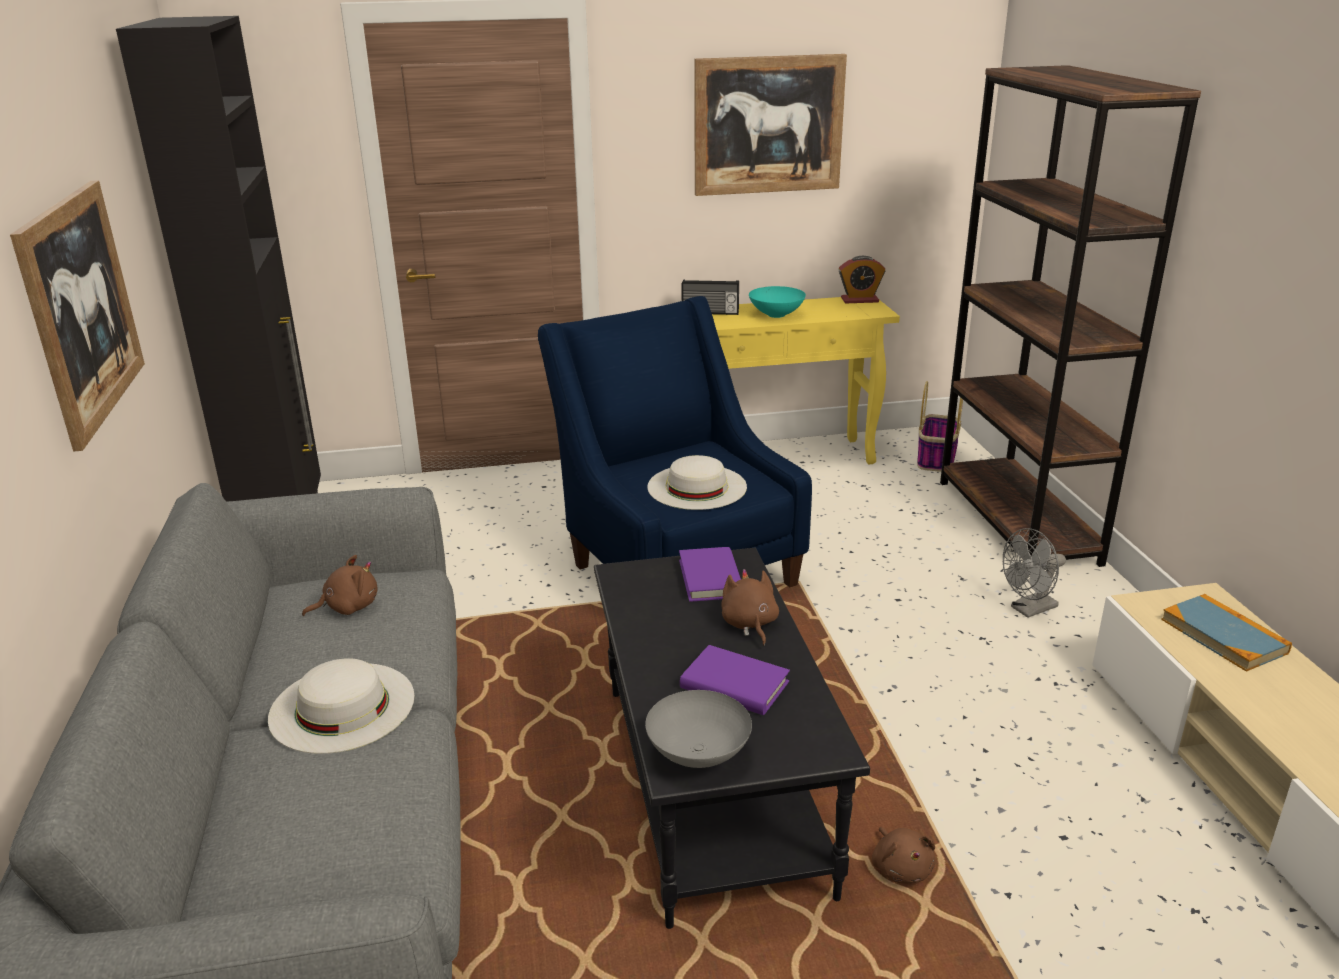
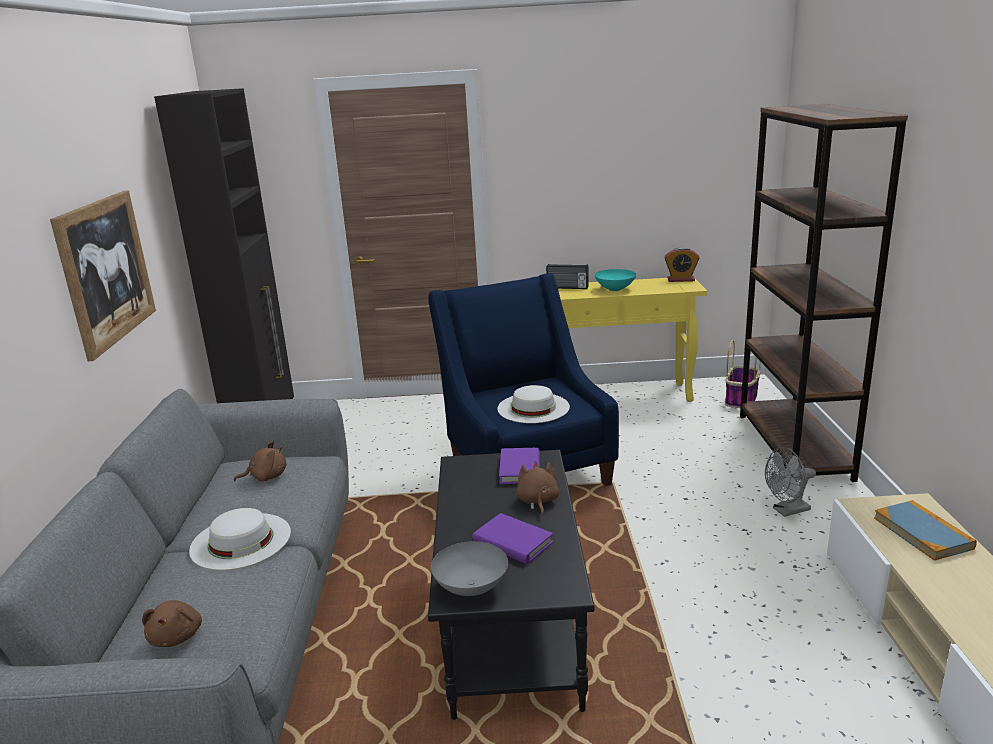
camera: 10 degrees right, 5 degrees down
(768, 125) = (610, 154): picture -> none
(901, 868) = (637, 692): brown plush toy -> brown plush toy (177, 636)

